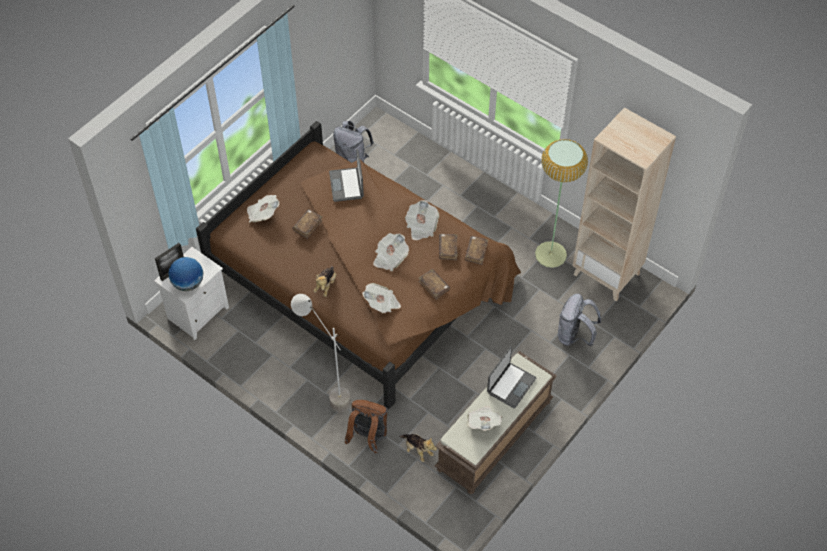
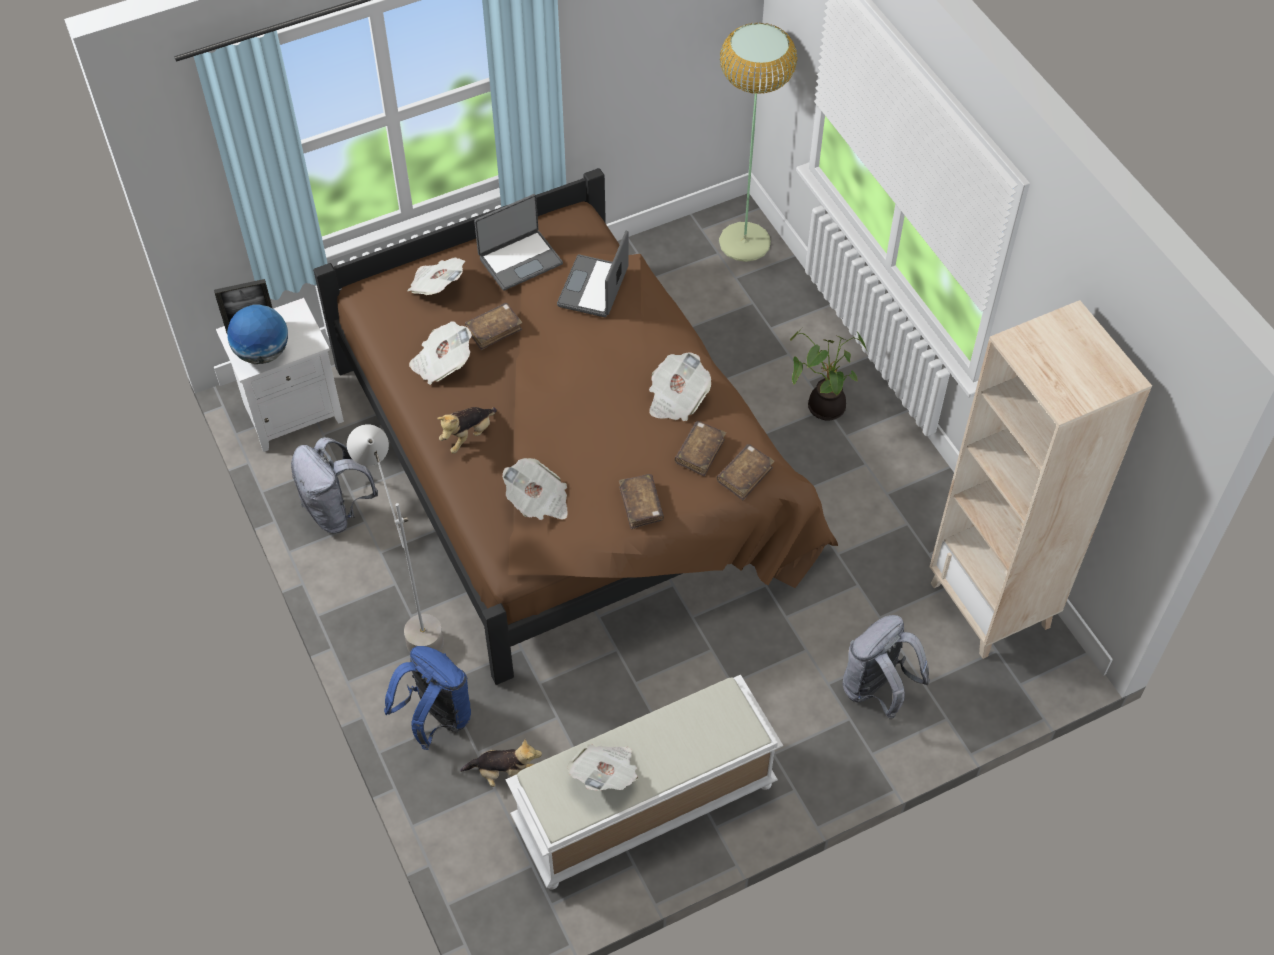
camera: 25 degrees right, 0 degrees up
(353, 160) = (665, 263): grey backpack -> grey backpack (337, 510)
(368, 437) = (436, 718): brown backpack -> blue backpack
(390, 258) = (595, 430): newspaper -> newspaper (442, 363)
(417, 450) = (504, 774): plush toy -> plush toy turned 60 degrees counterclockwise
(474, 205) = (823, 406): none -> potted plant
(494, 436) = (644, 806): brown bench -> white bench
(510, 385) = (689, 728): laptop -> laptop (520, 260)
(550, 255) = (908, 535): floor lamp -> floor lamp (744, 242)

